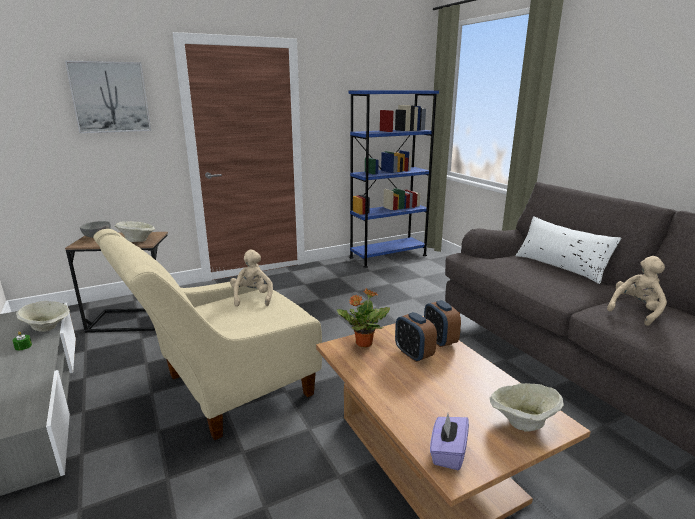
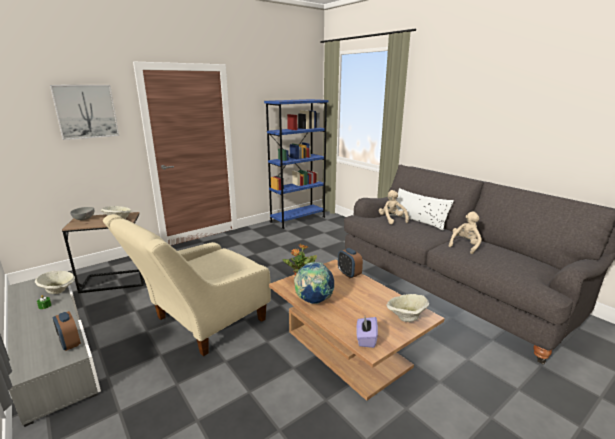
camera: 10 degrees left, 0 degrees up
(252, 297) = (216, 256): beige plush toy -> beige plush toy (392, 219)
(376, 378) = (313, 301): none -> globe
(413, 354) = (334, 284): alarm clock -> alarm clock (70, 343)

